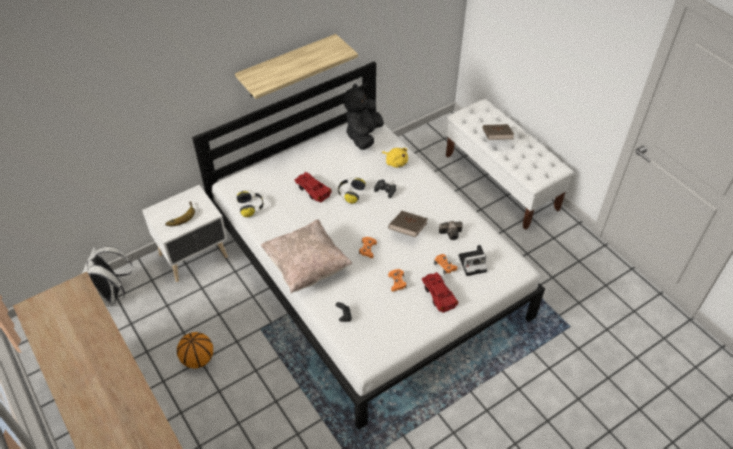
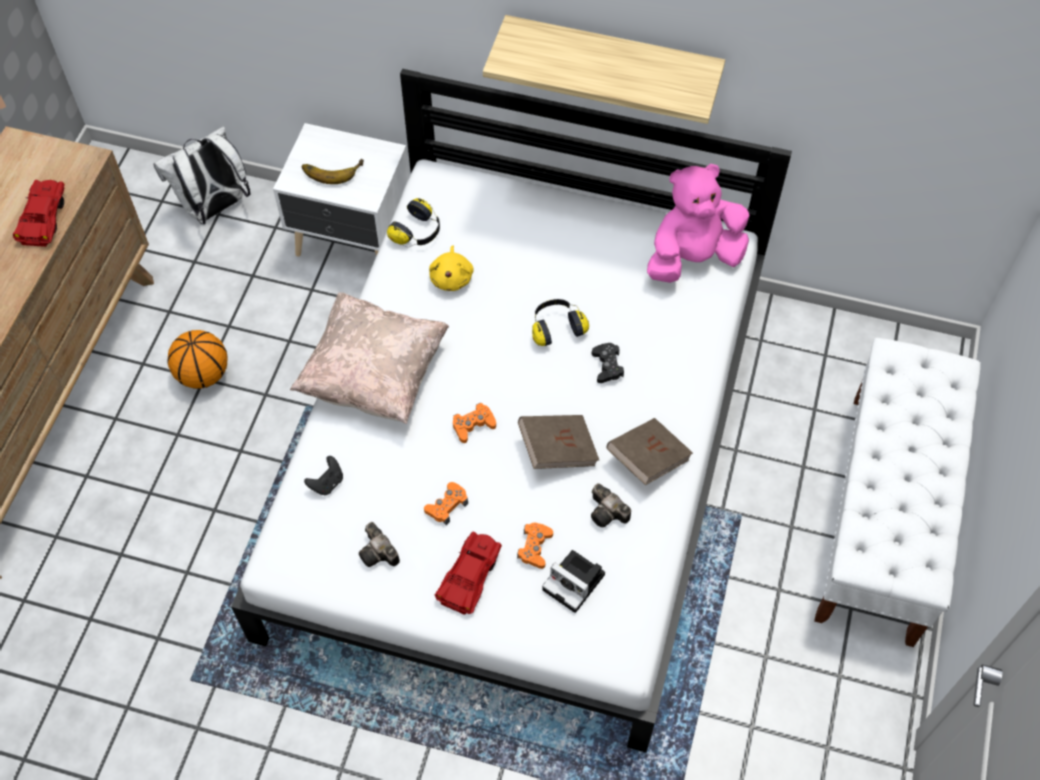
camera: 50 degrees right, 10 degrees up
(312, 190) = (519, 277): red toy car -> red toy car (44, 218)
(363, 135) = (693, 258): black plush toy -> pink plush toy
(395, 162) = (680, 338): yellow plush toy -> yellow plush toy (452, 277)
(397, 320) = (379, 554): none -> camera
(496, 138) = (895, 439): brown book -> brown book (647, 459)

